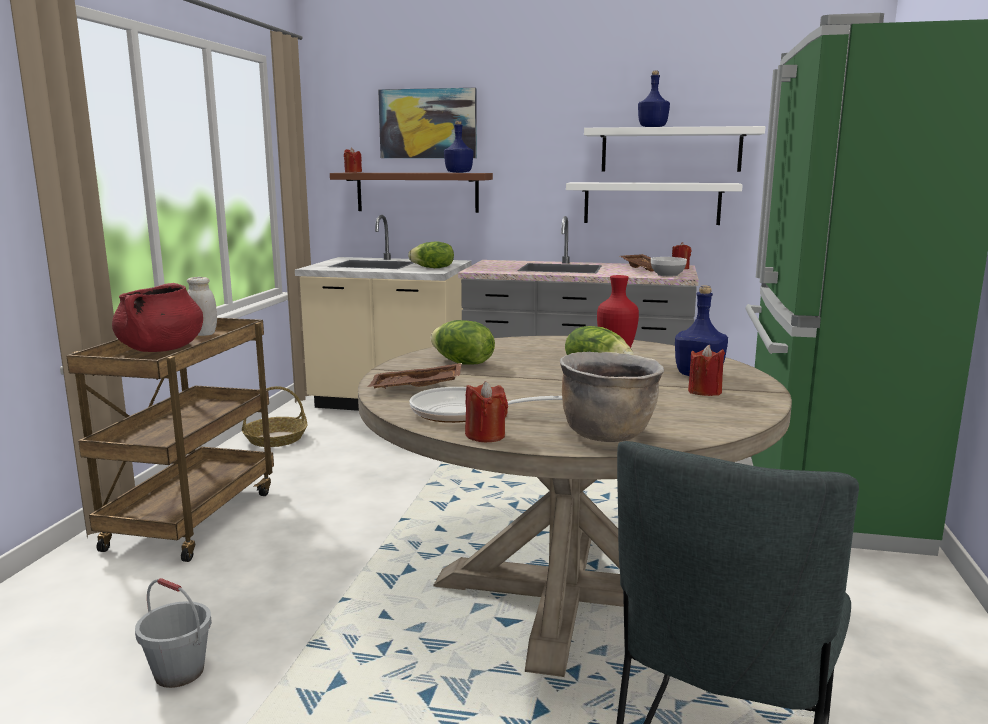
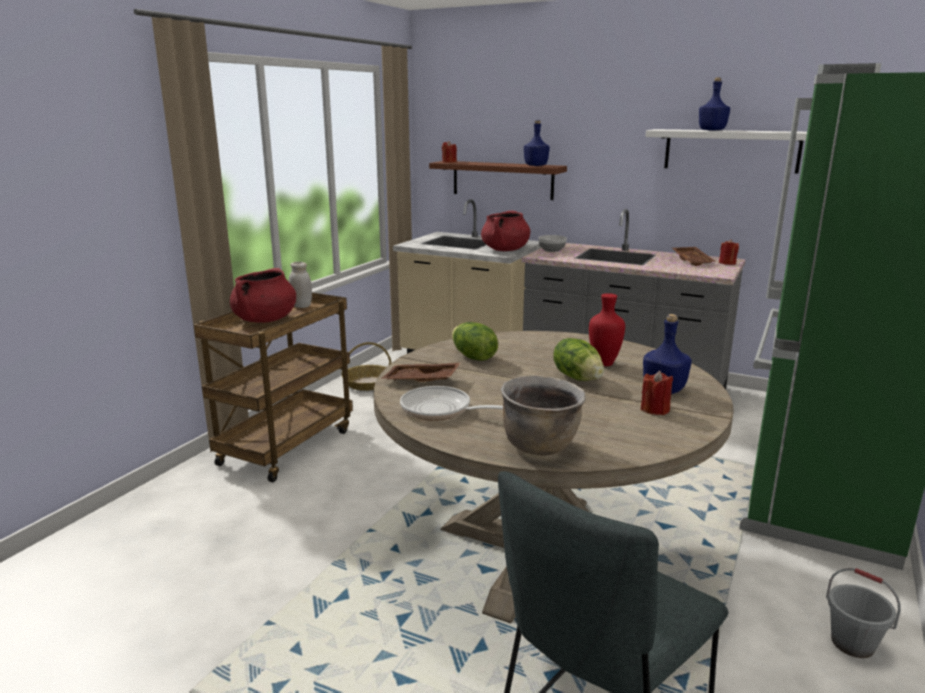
camera: 15 degrees right, 5 degrees up
(178, 672) = (240, 569): grey bucket -> grey bucket (852, 643)
(428, 124) = (514, 120): picture -> none
(433, 268) = (505, 250): lettuce -> red cooking pot
(485, 436) = (444, 436): red candle -> none
(651, 203) = (709, 199): white shelf -> none
(668, 275) = (708, 271): bowl -> bowl (552, 250)

